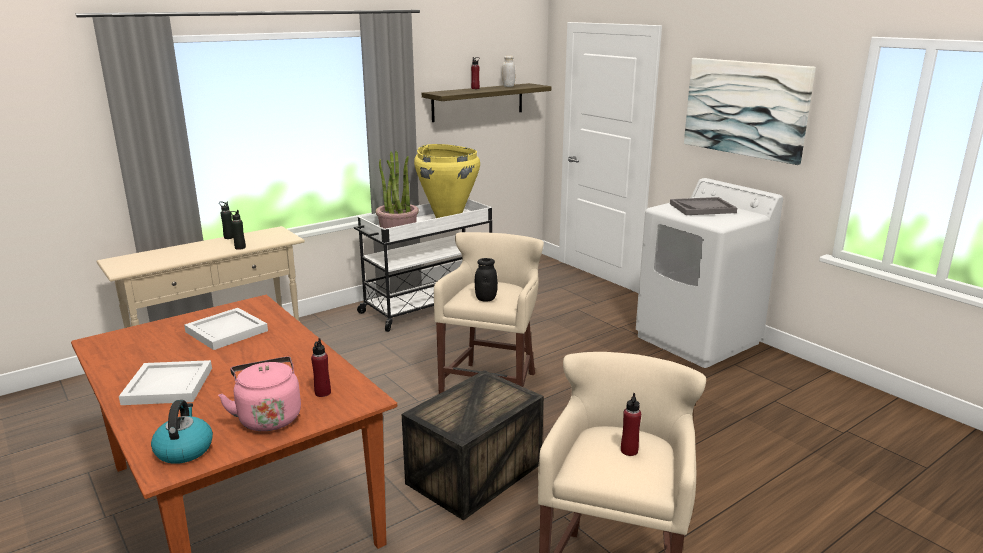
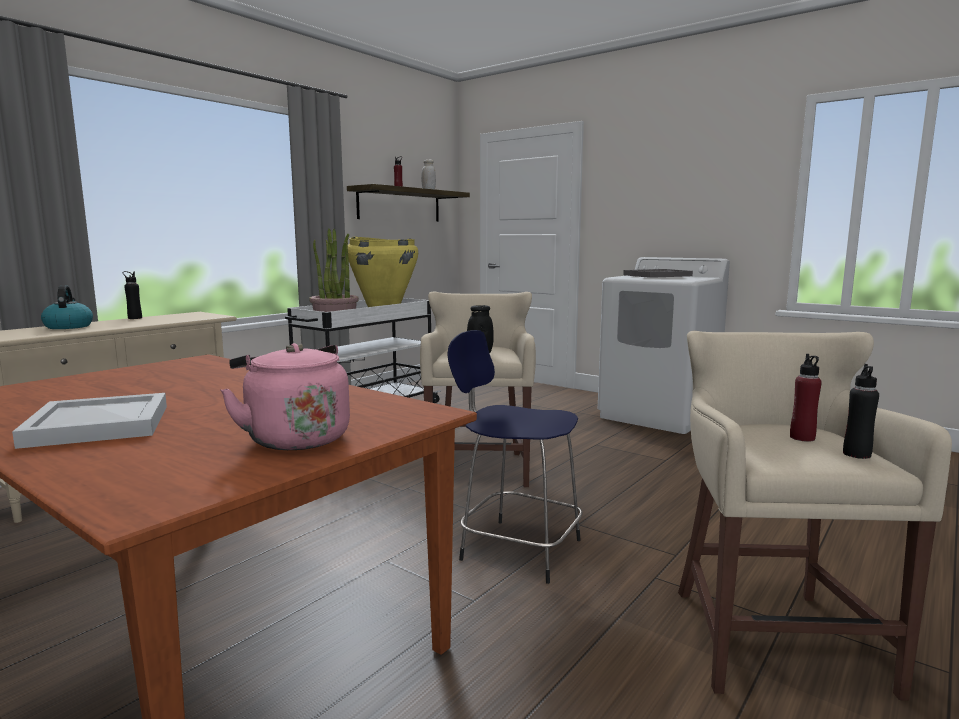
camera: 15 degrees left, 10 degrees down
(184, 449) = (165, 482): kettle -> kettle (68, 326)
(225, 331) = (168, 379): white tray -> none
(240, 247) = (155, 322): black bottle -> black bottle (856, 454)
(322, 393) = (360, 412): red bottle -> none
(475, 472) = (517, 548): crate -> blue stool
(745, 108) = (680, 183): picture -> none

